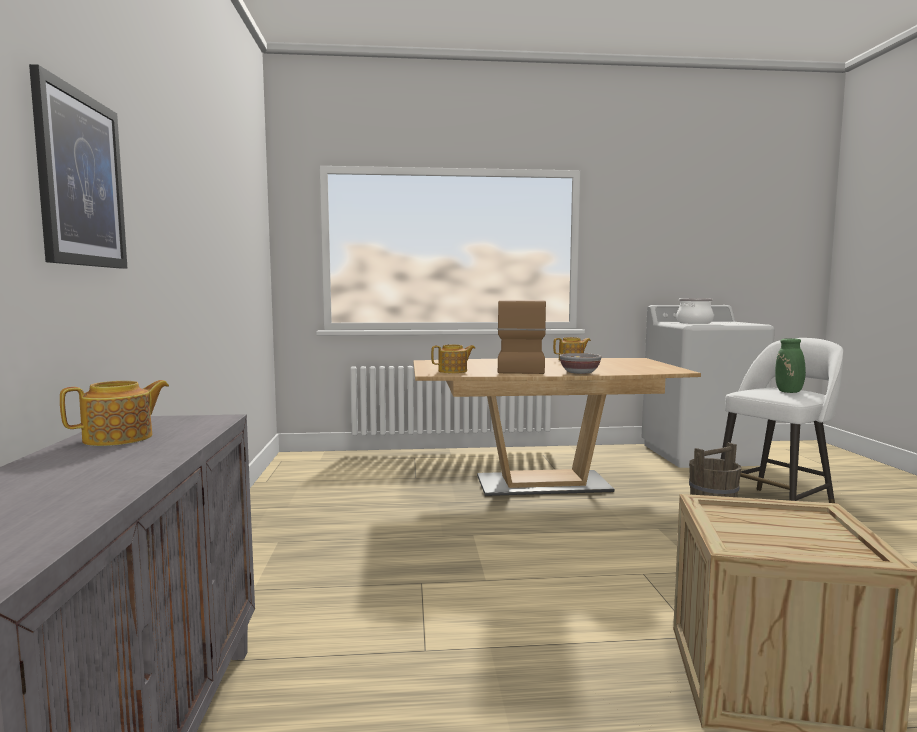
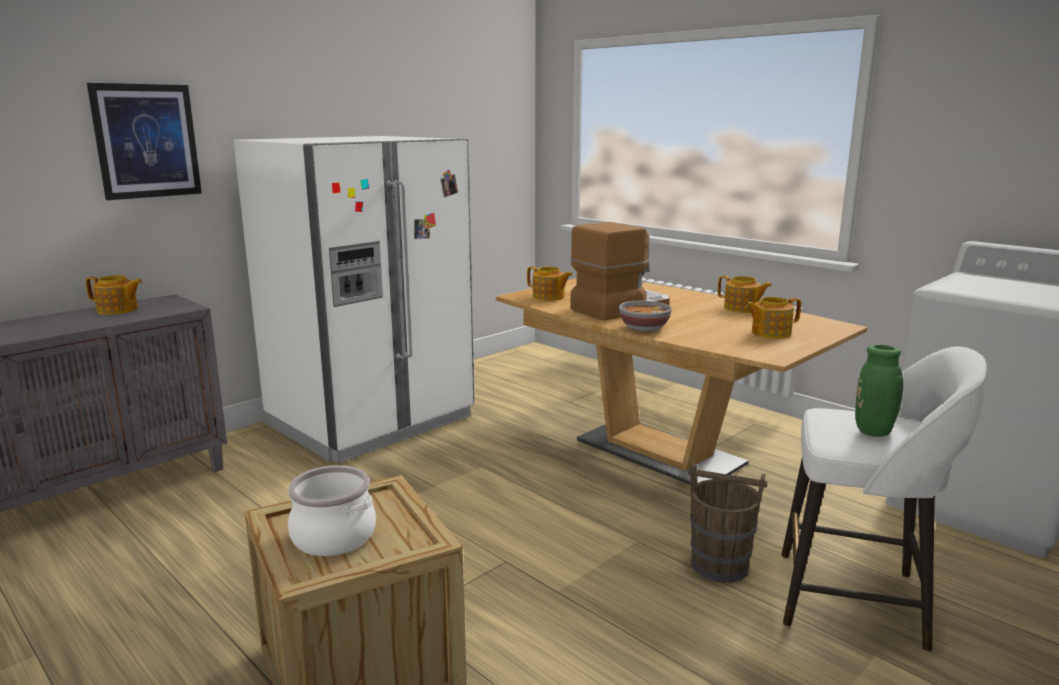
camera: 50 degrees right, 10 degrees up
(294, 546) = (371, 421): none -> white fridge
(632, 365) = (770, 333): none -> teapot
(694, 323) = (982, 285): cooking pot -> cooking pot (333, 537)

